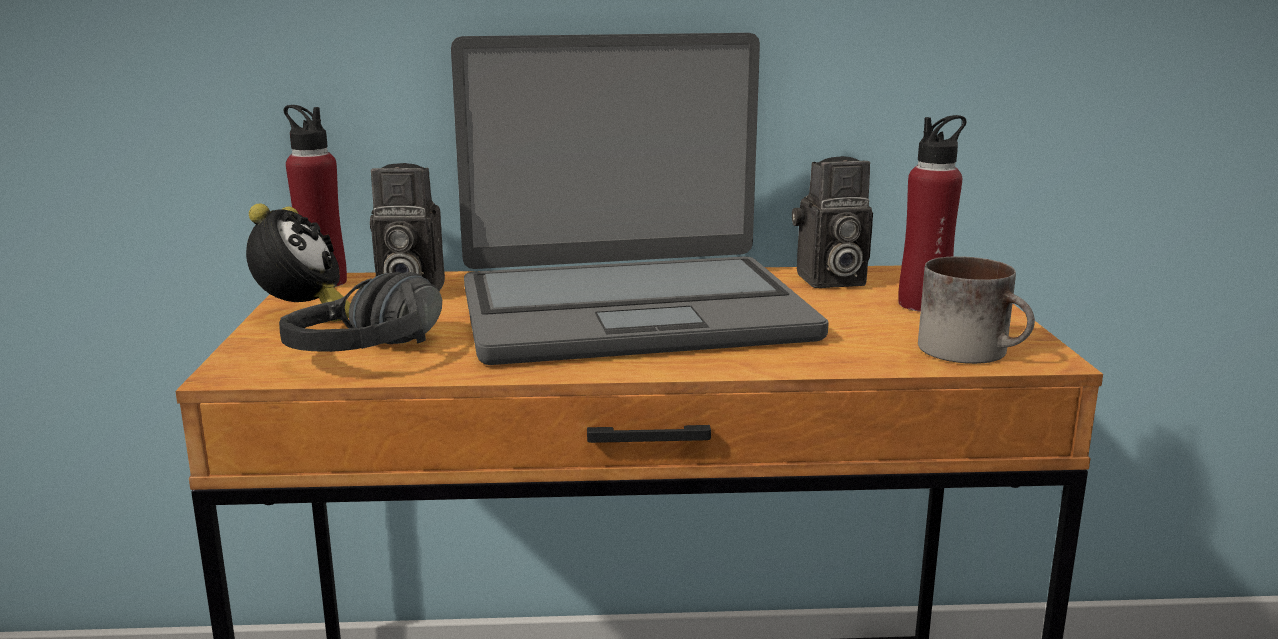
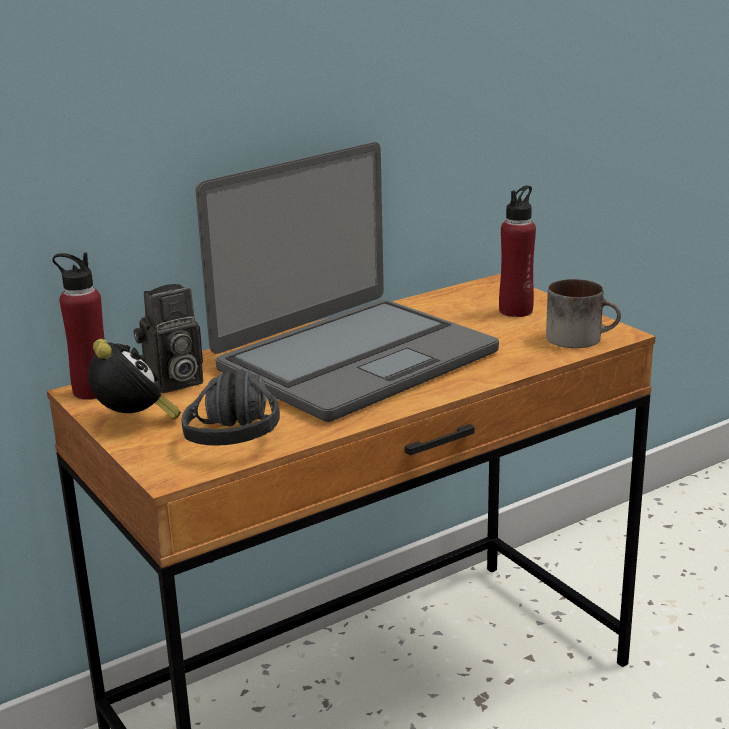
camera: 30 degrees left, 5 degrees up
(829, 281) = (439, 305): camera -> none

